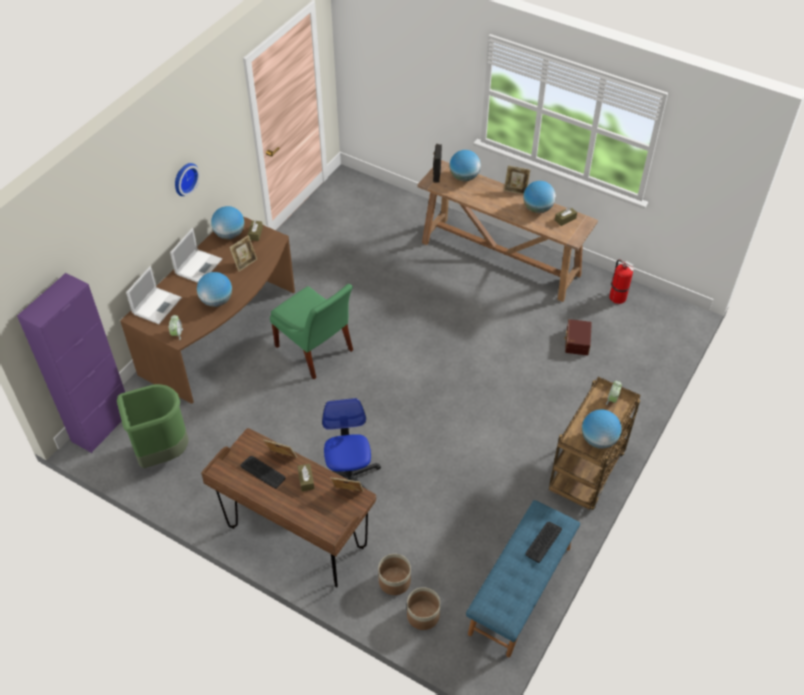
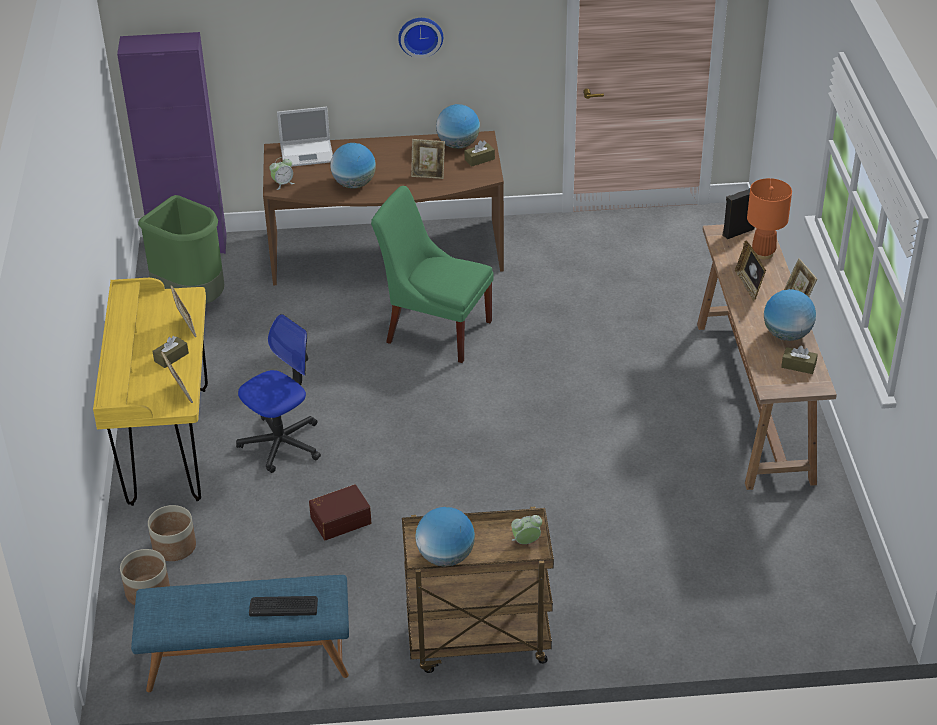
camera: 55 degrees right, 10 degrees down
(199, 266) = (390, 150): laptop -> none
(263, 472) = (156, 324): keyboard -> none
(296, 538) = (168, 445): brown desk -> yellow desk
(316, 350) = (435, 329): green chair -> green chair turned 105 degrees clockwise
(464, 177) = (763, 253): globe -> orange table lamp
(485, 198) = (749, 285): none -> picture frame
(576, 342) = (691, 533): brown storage box -> brown storage box (340, 519)
(617, 297) = (819, 537): fire extinguisher -> none

